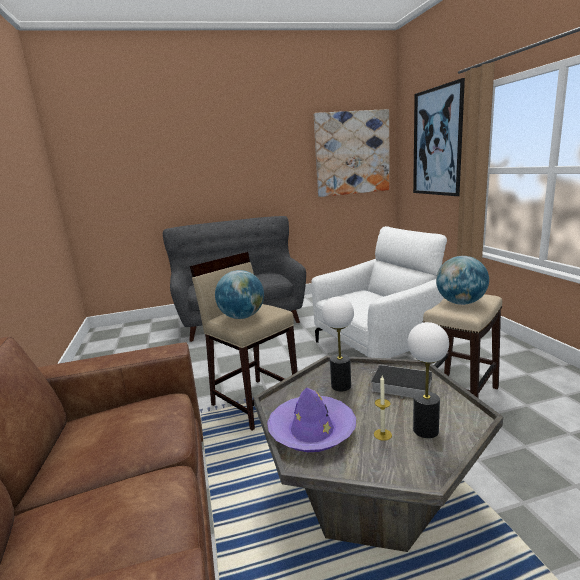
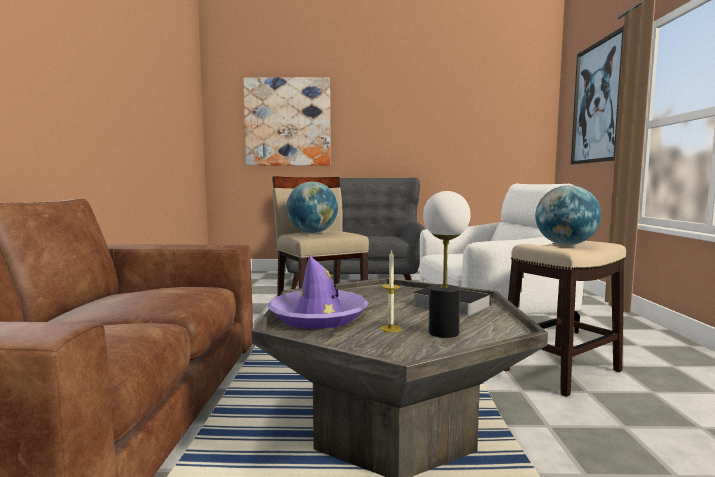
camera: 15 degrees right, 10 degrees down
(341, 386) = (382, 297): table lamp -> none
(352, 153) = (503, 120): picture -> picture (287, 122)

